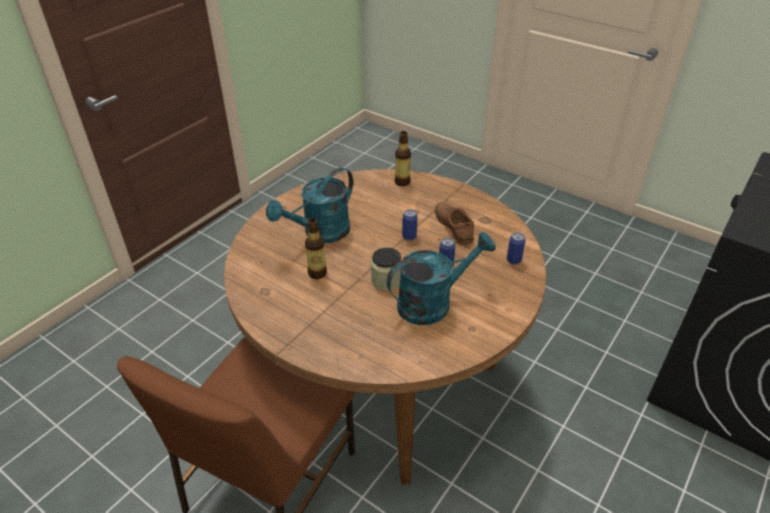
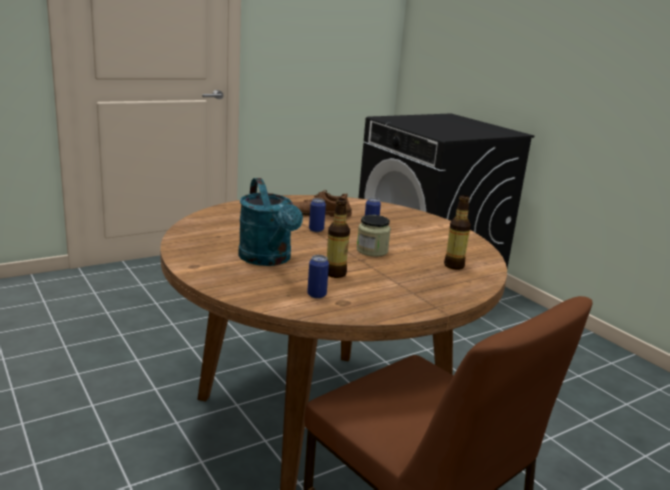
camera: 70 degrees left, 20 degrees down
(402, 182) = (225, 213): bottle -> bottle (454, 266)
(432, 302) = (415, 243): turquoise watering can -> none
(513, 260) = (383, 209): can -> can (316, 295)

